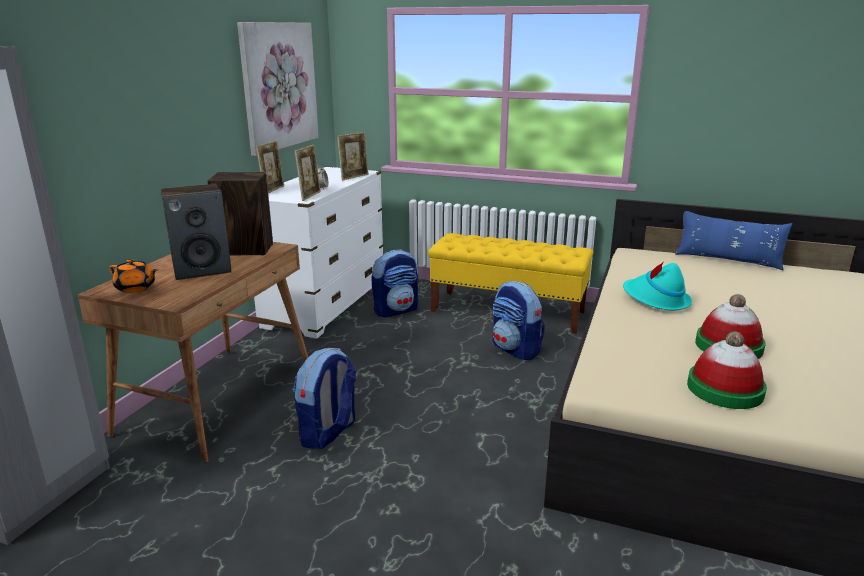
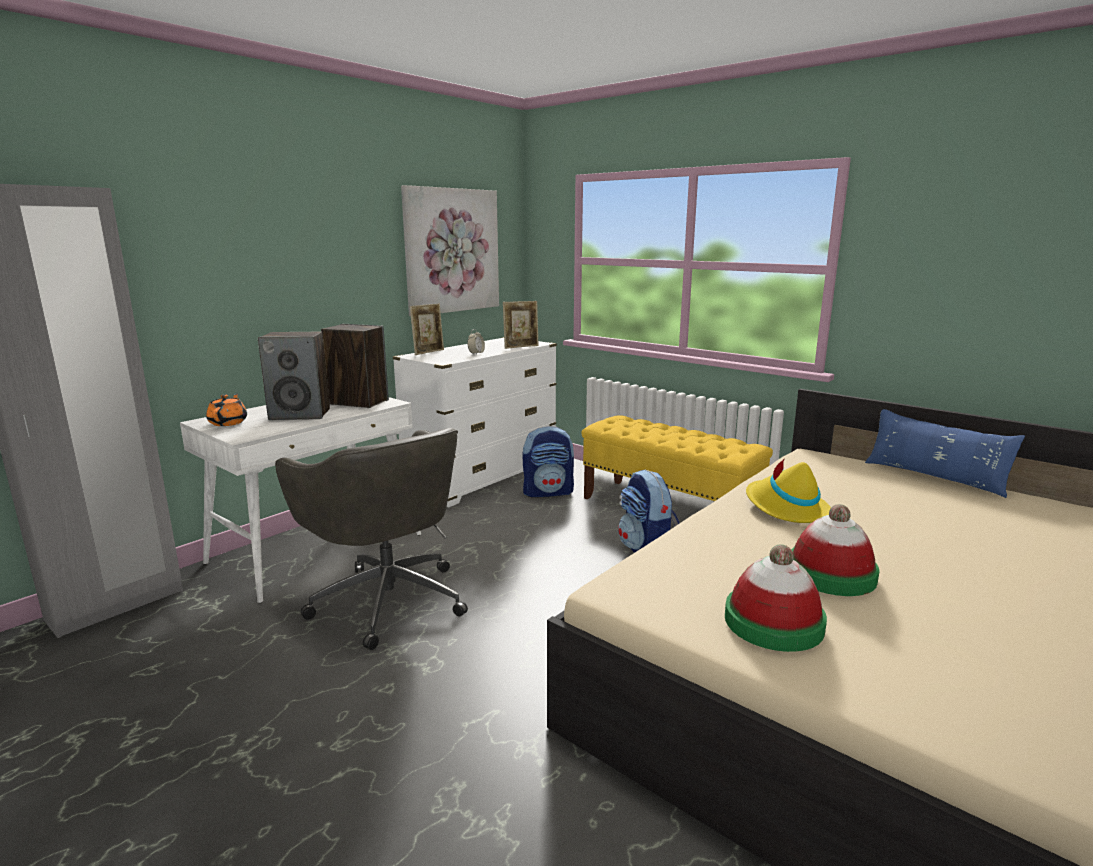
camera: 20 degrees right, 5 degrees down
(136, 288) = (228, 422): orange teapot -> orange teapot turned 135 degrees counterclockwise
(218, 399) = (317, 548): brown desk -> white desk
(310, 196) = (454, 359): picture frame -> none
(328, 433) = (387, 599): backpack -> grey office chair
(655, 300) = (785, 508): turquoise hat -> yellow hat

